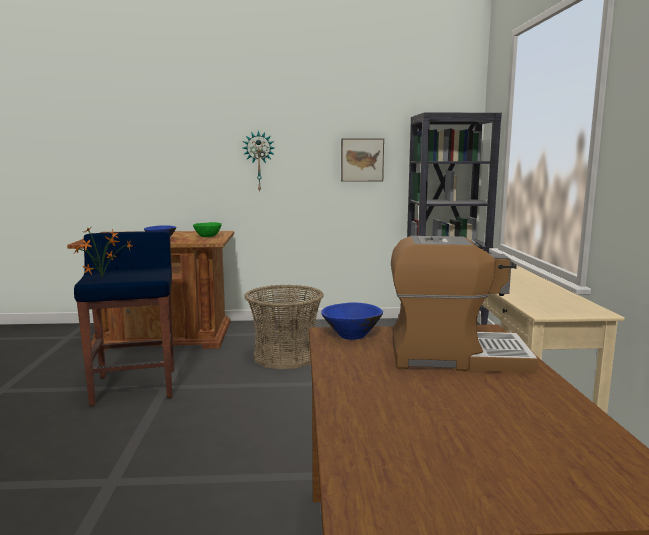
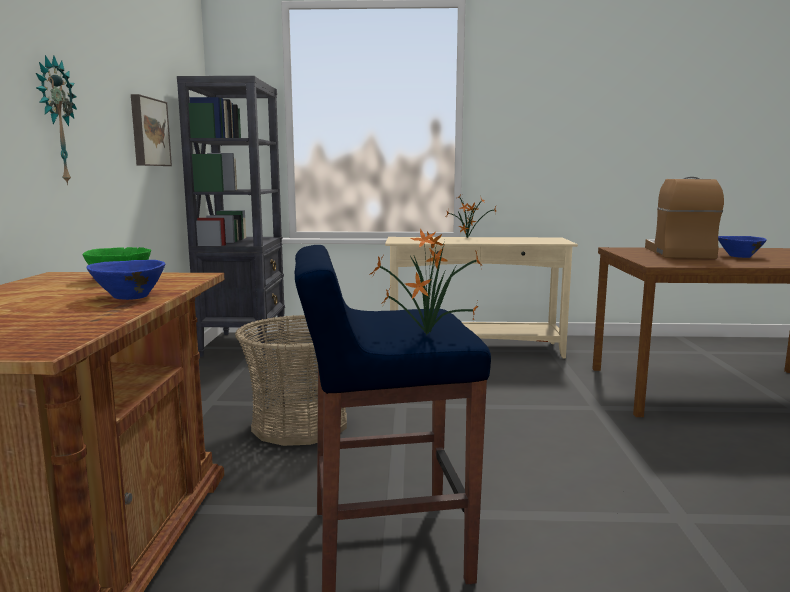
camera: 85 degrees left, 0 degrees up
(352, 335) = (658, 261): blue bowl -> blue bowl (738, 256)
(531, 282) = (468, 238): none -> potted plant

